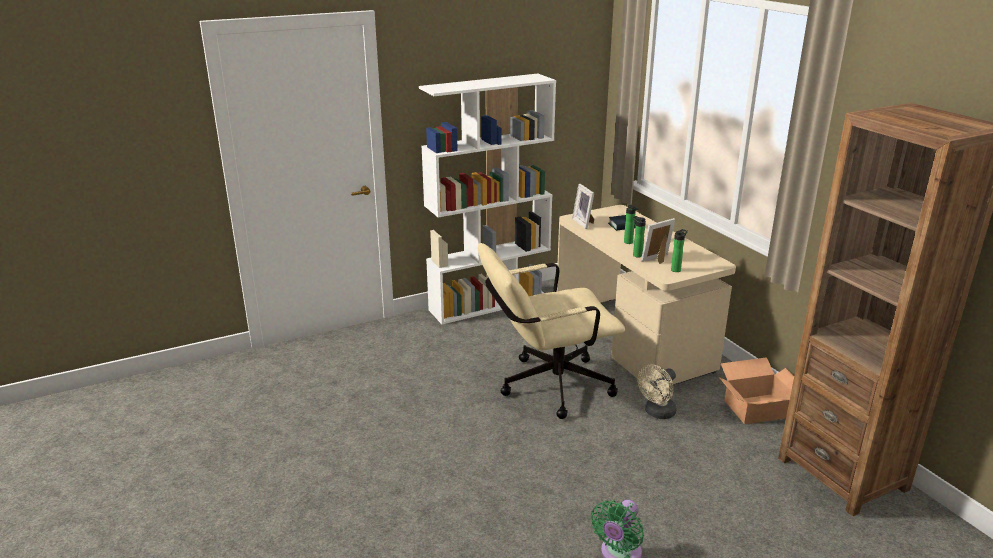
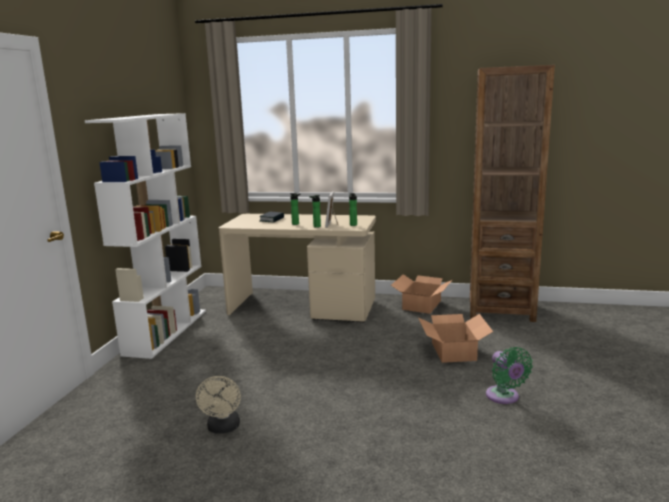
camera: 50 degrees left, 10 degrees down
(546, 386) = (302, 351): beige office chair -> none
(584, 223) = (244, 225): picture frame -> none
(657, 413) = (385, 330): beige fan -> beige fan (223, 428)
(675, 479) = (454, 351): none -> cardboard box

